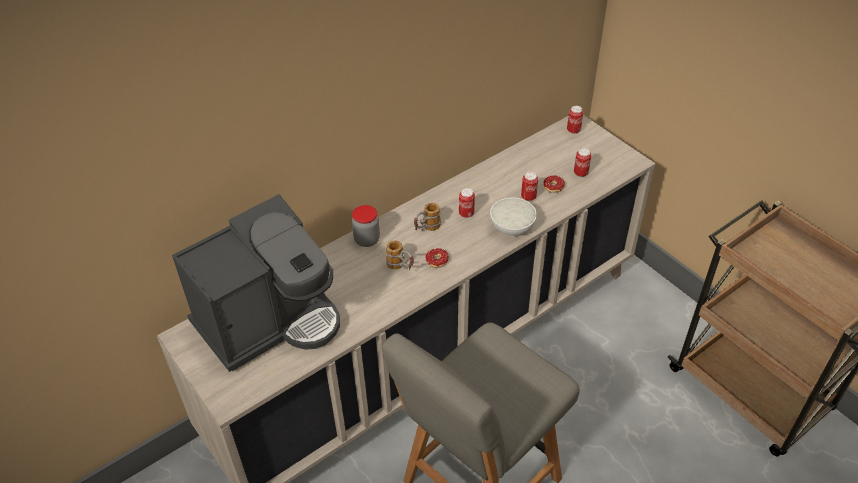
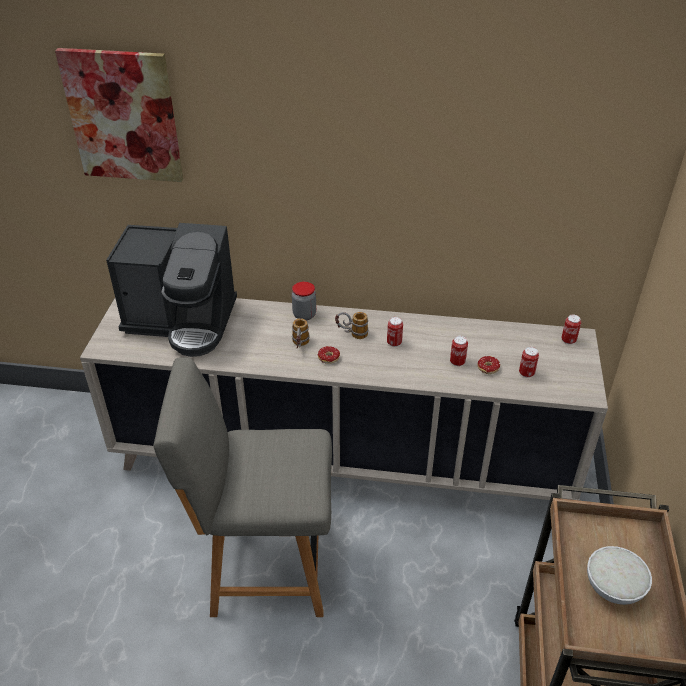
camera: 45 degrees right, 5 degrees down
(134, 133) = (123, 116): none -> picture
(511, 227) = (413, 373): white bowl -> white bowl (612, 587)

